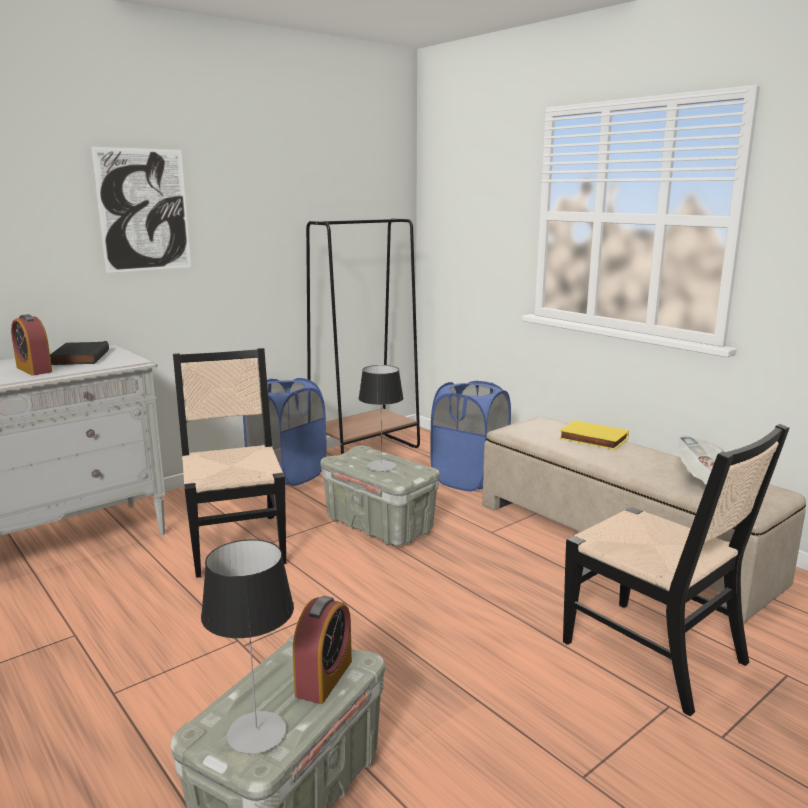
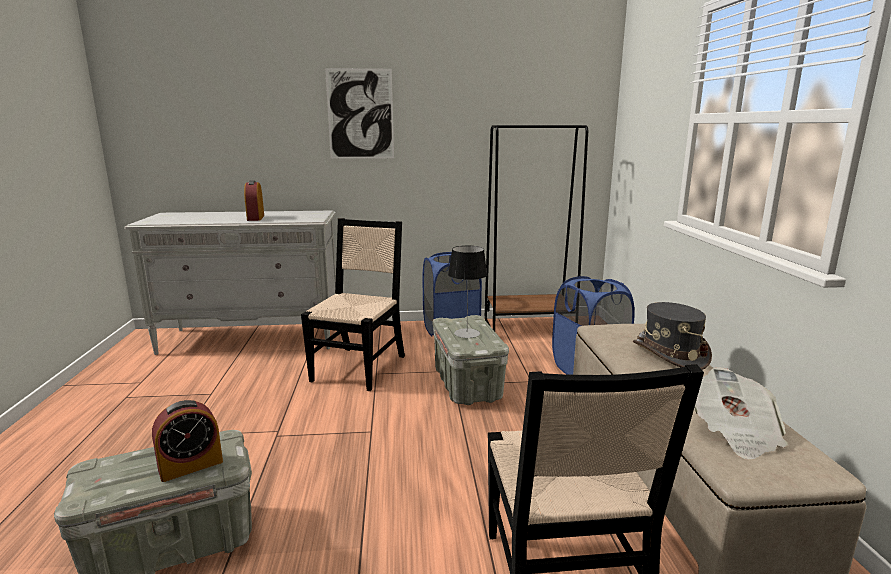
camera: 35 degrees right, 0 degrees up
(79, 357) = (294, 214): black book -> none
(256, 732) = (107, 481): table lamp -> none
(592, 439) = (669, 354): yellow book -> grey hat

